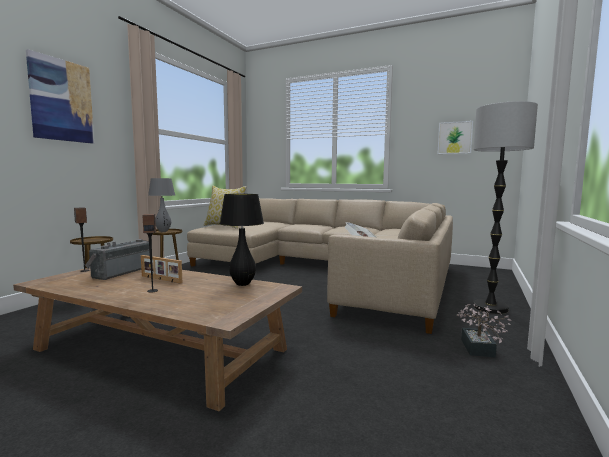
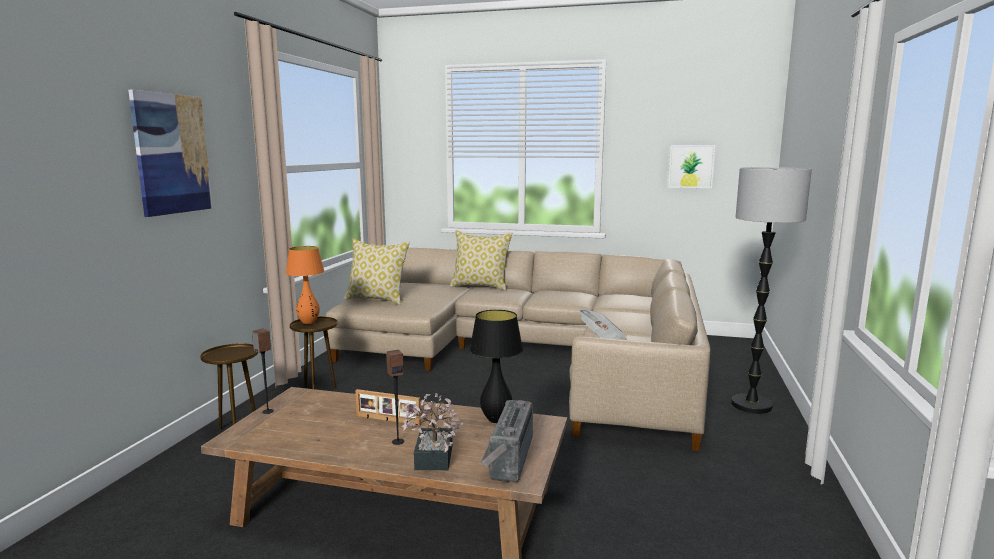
camera: 10 degrees left, 5 degrees up
(120, 272) = (320, 410): radio -> radio (506, 458)
(163, 231) = (308, 323): grey table lamp -> orange table lamp
(300, 223) = (480, 286): none -> pillow
(478, 350) = (754, 468): potted plant -> potted plant (432, 460)

